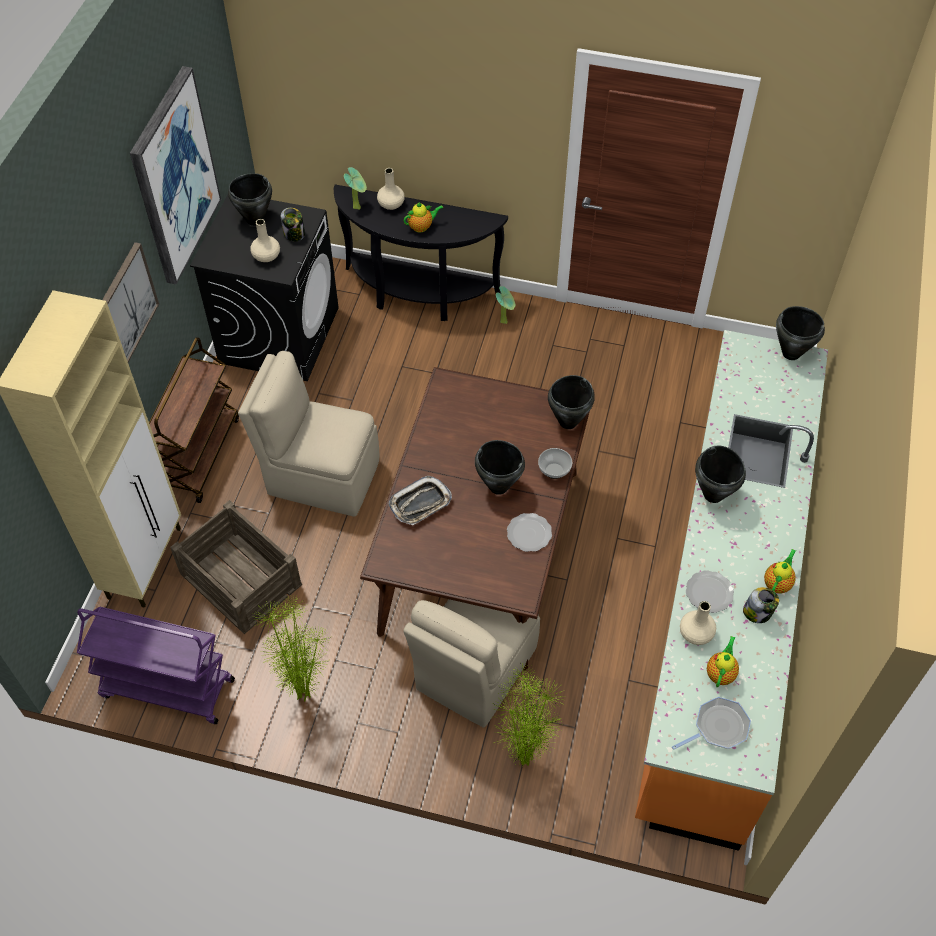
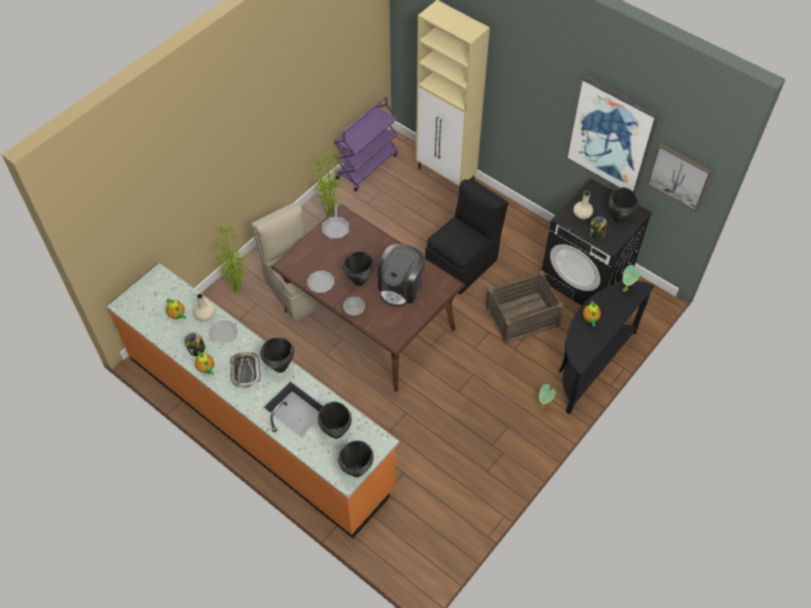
camera: 115 degrees right, 0 degrees up
(126, 305) = (534, 112): picture -> picture (679, 176)
(199, 454) = (508, 214): brown cart -> none
(240, 580) = (412, 209): crate -> crate (521, 316)
(321, 476) = (463, 264): beige chair -> black chair
(391, 204) = (620, 310): beige vase -> none
(420, 504) = (369, 242): tray -> tray (245, 371)
(481, 433) = (401, 287): none -> coffee machine
(567, 422) = (385, 333): black cooking pot -> black cooking pot (336, 432)
(718, 727) = (152, 300): frying pan -> frying pan (336, 228)

